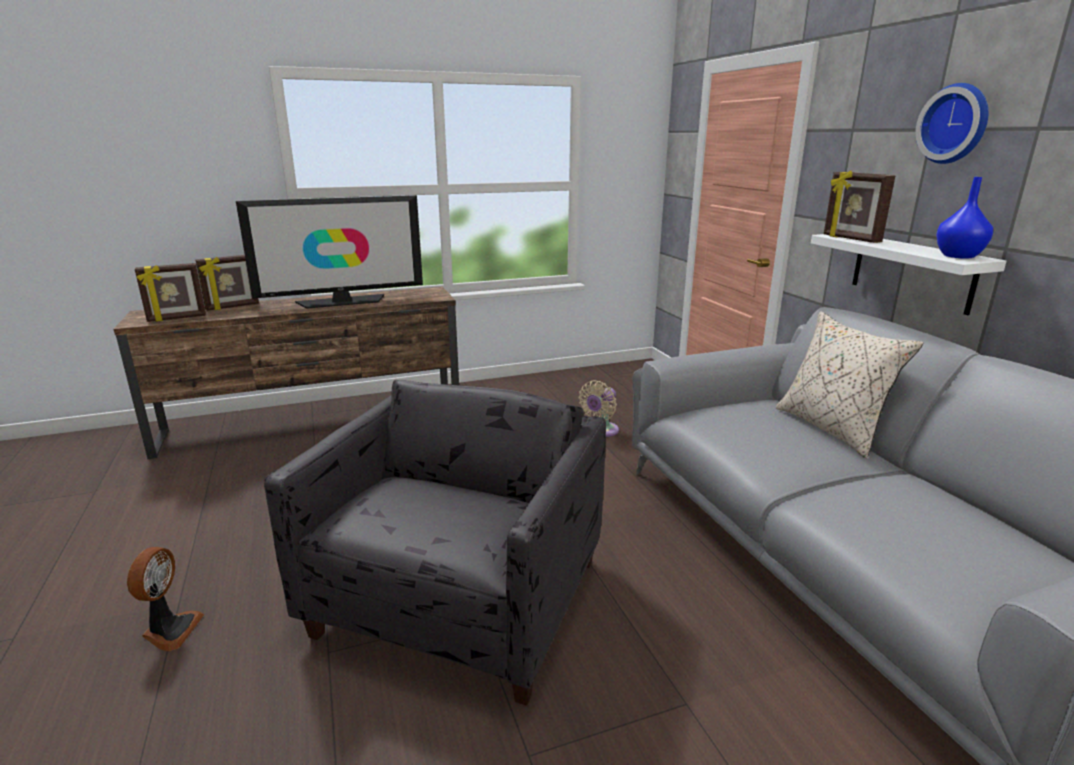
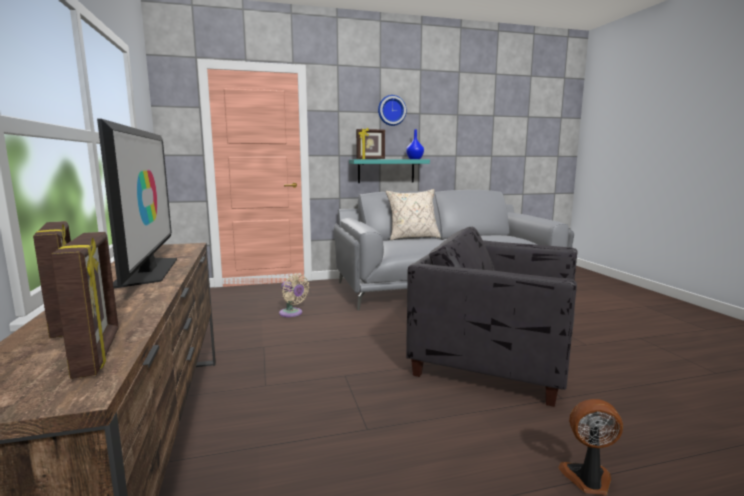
camera: 85 degrees left, 10 degrees down
(911, 271) = (386, 171): white shelf -> turquoise shelf

